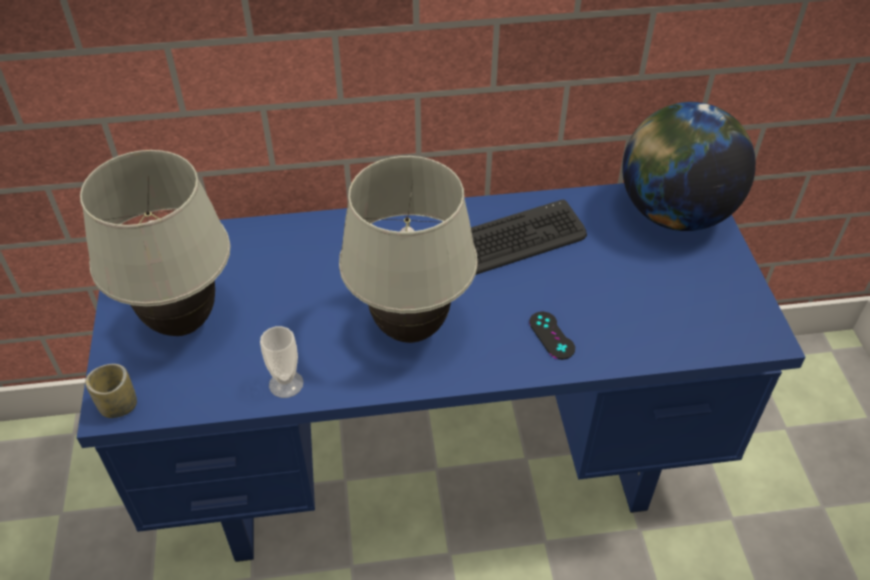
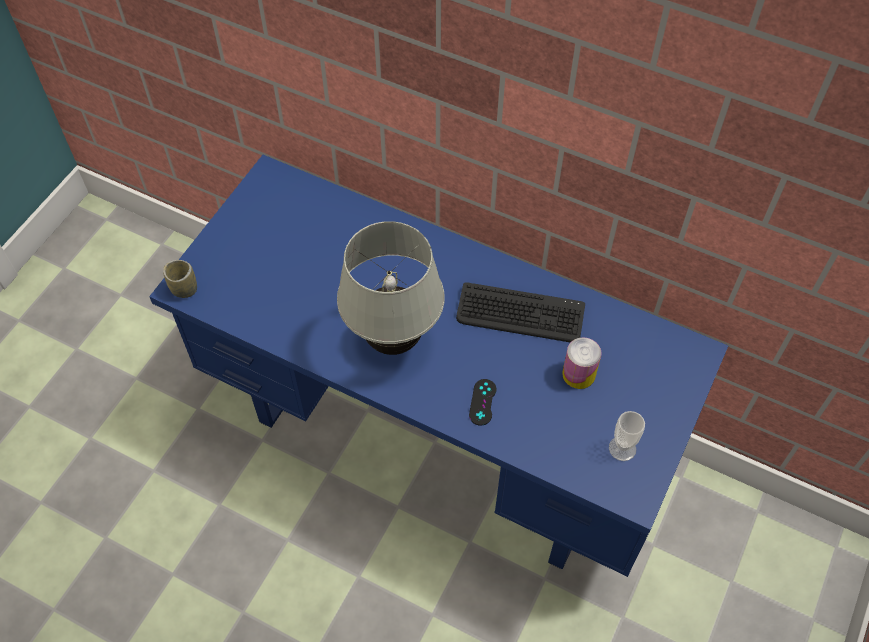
camera: 35 degrees right, 10 degrees up
(182, 322) = (258, 251): white table lamp -> none
(286, 384) = (287, 333): cup -> cup (622, 448)
(614, 263) = (578, 374): none -> can
(674, 213) = (664, 361): globe -> none

